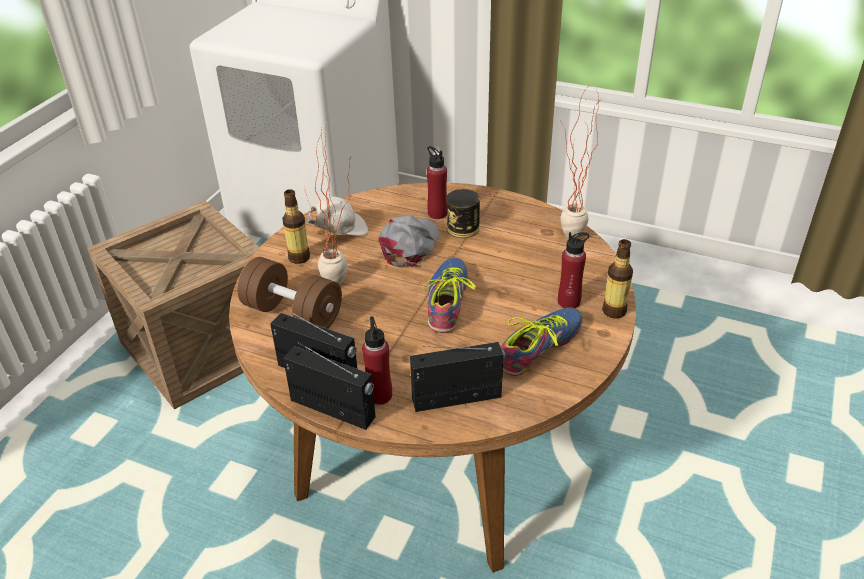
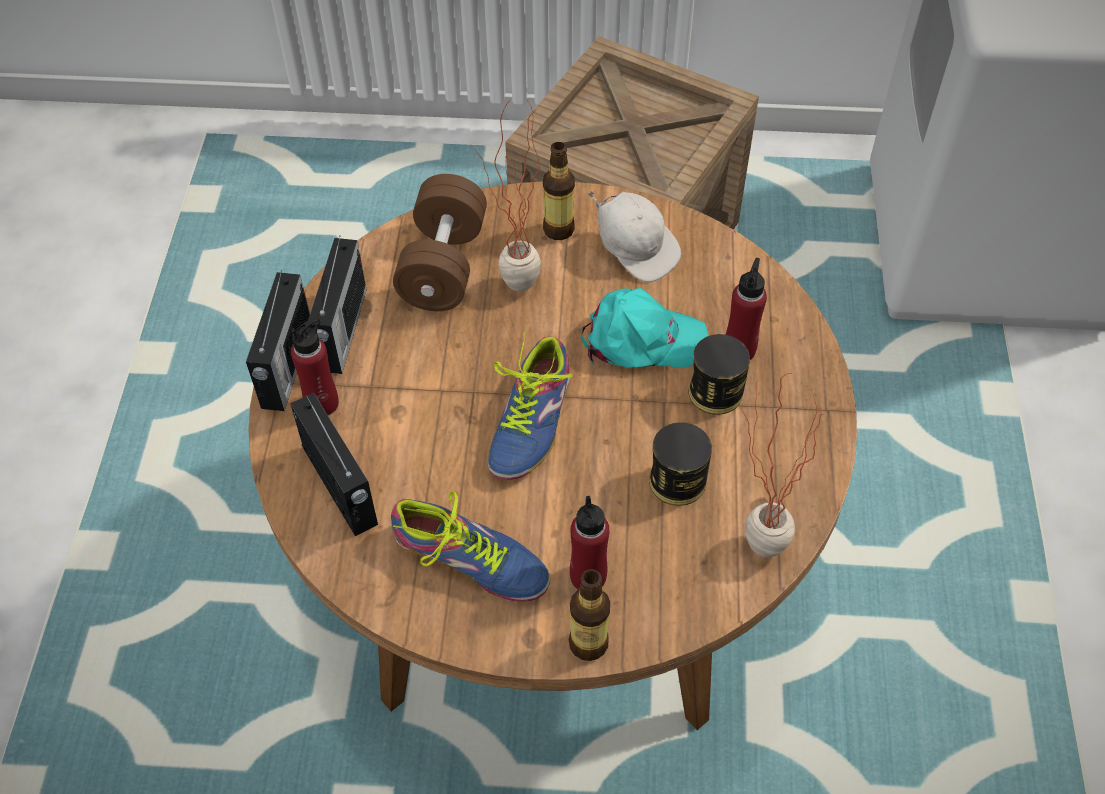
camera: 70 degrees right, 15 degrees up
(409, 245) = (642, 340): grey cap -> turquoise cap
(447, 301) = (531, 421): shoe -> shoe turned 120 degrees clockwise
(517, 255) = (677, 481): none -> can

